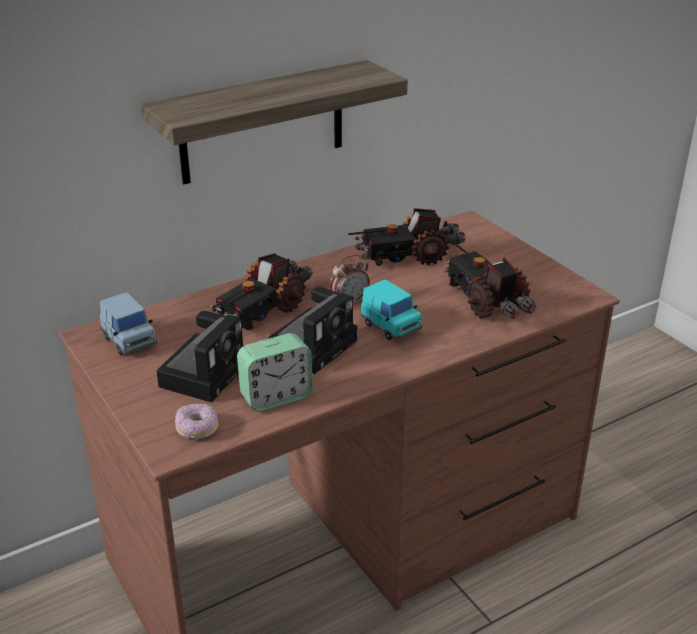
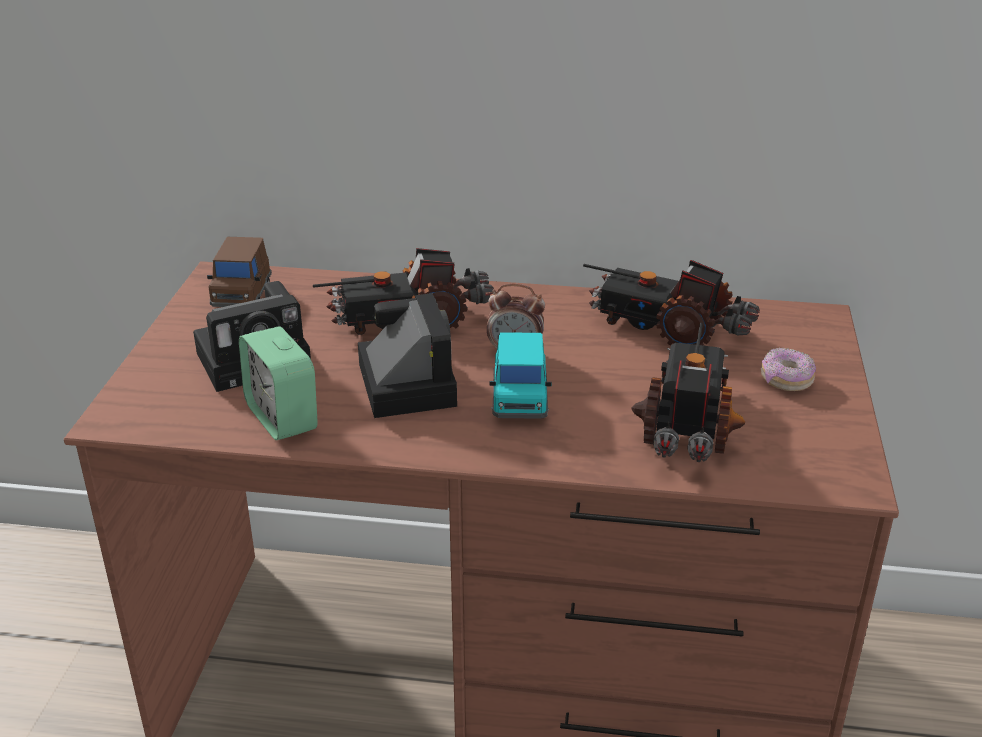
camera: 40 degrees right, 0 degrees up
(129, 340) = (242, 295): blue toy car -> brown toy car
(197, 429) = (164, 412): donut -> donut (786, 380)
(262, 123) = (496, 73): shelf -> none
(276, 397) = (282, 417): alarm clock -> alarm clock turned 45 degrees clockwise
(314, 345) = (404, 382): camera -> camera turned 90 degrees counterclockwise

